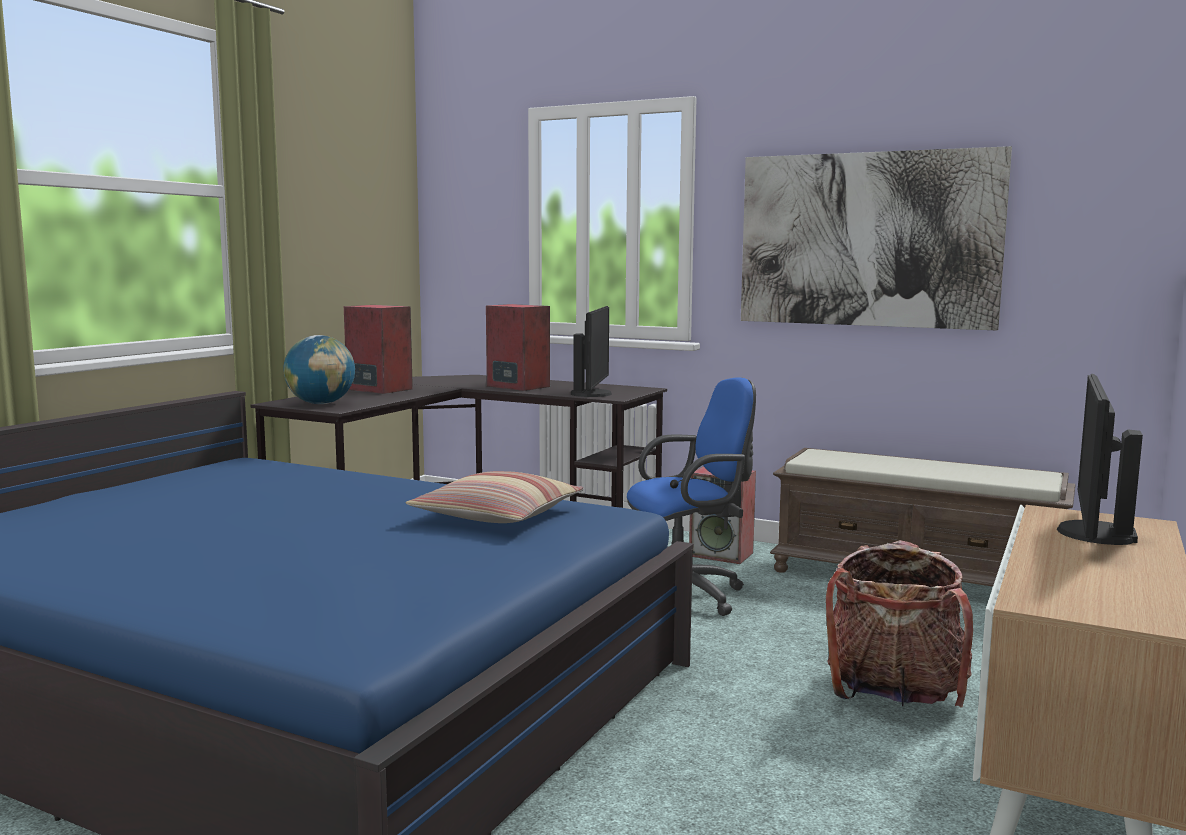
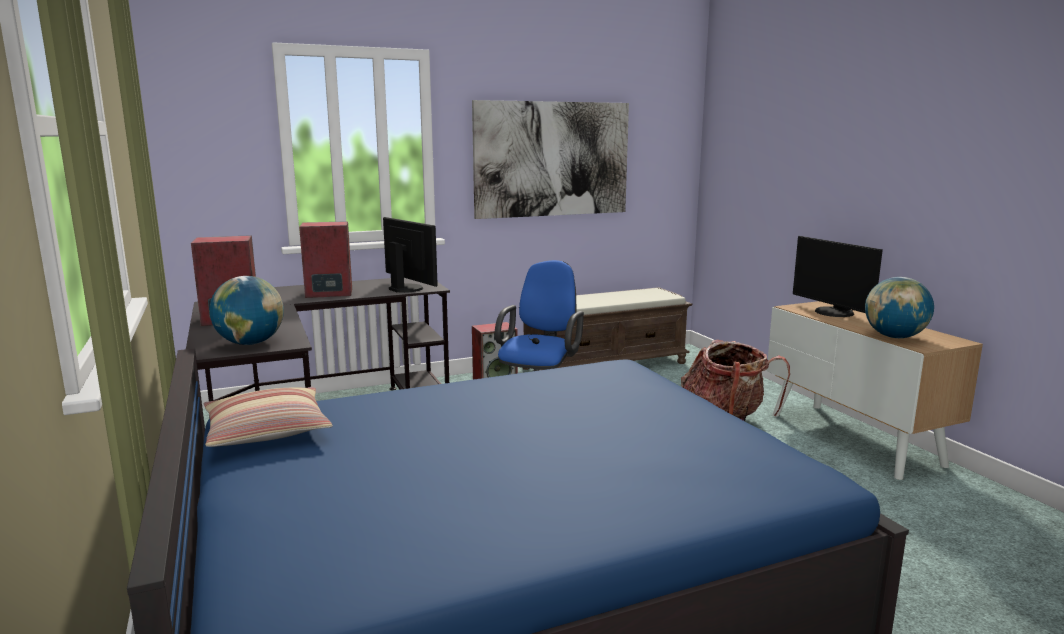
camera: 50 degrees left, 5 degrees up
(497, 515) = (580, 388): pillow -> pillow (267, 430)
(1047, 581) = (894, 337): none -> globe

